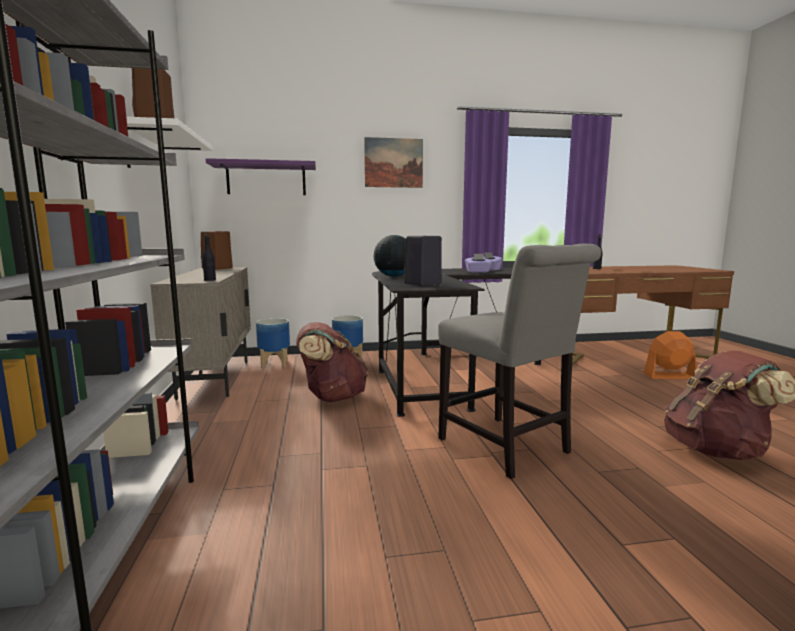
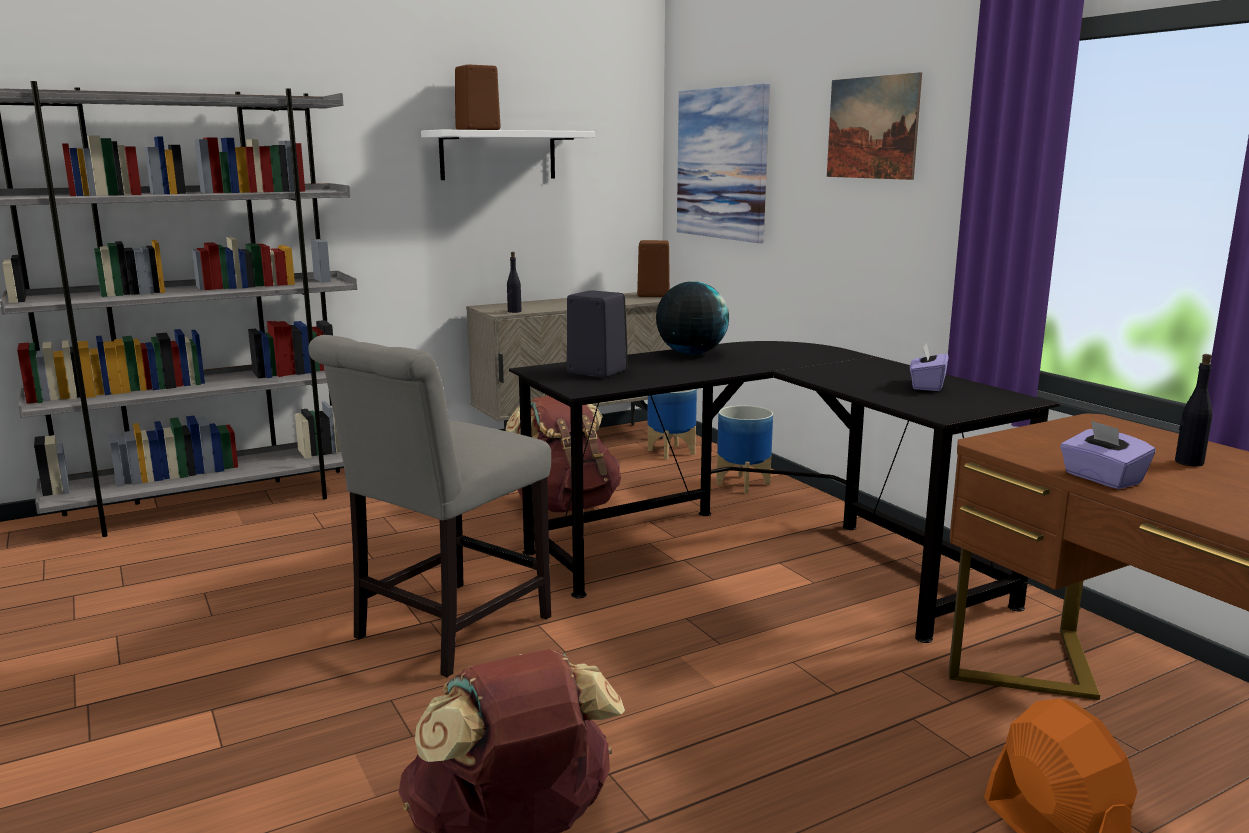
camera: 70 degrees right, 5 degrees up
(266, 179) = (722, 163): purple shelf -> picture
(477, 272) = (859, 382): purple tissue box -> purple tissue box (1101, 479)

